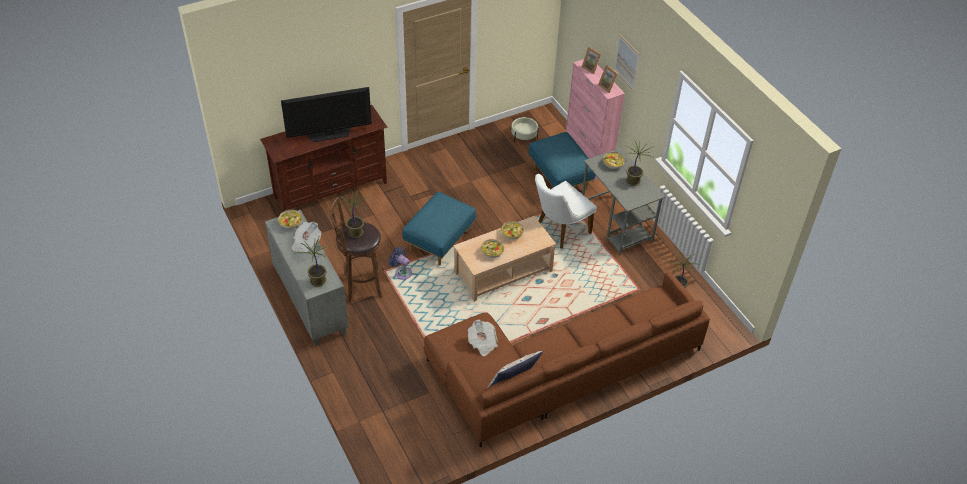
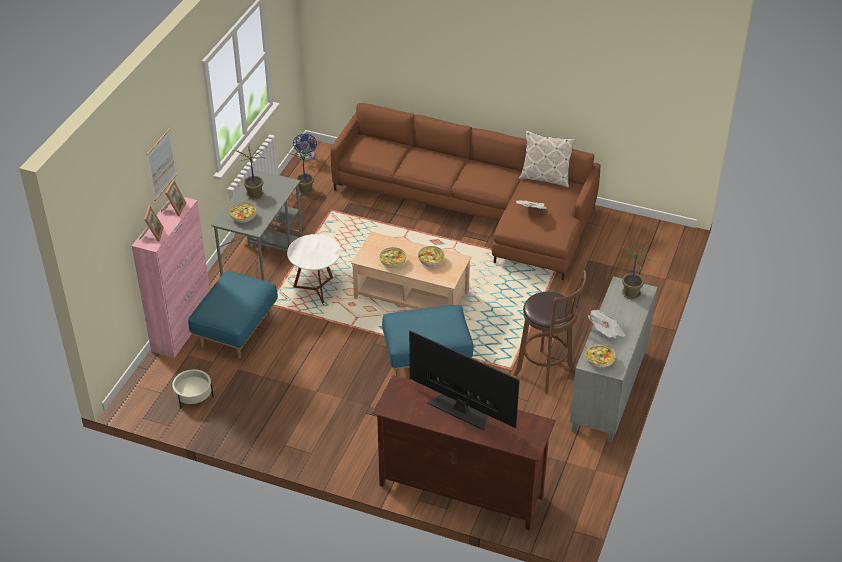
camera: 130 degrees left, 5 degrees down
(356, 232) = (550, 308): potted plant -> none
(402, 272) = (496, 357): blue fan -> blue fan (306, 156)
(558, 231) = (316, 290): white chair -> white side table

